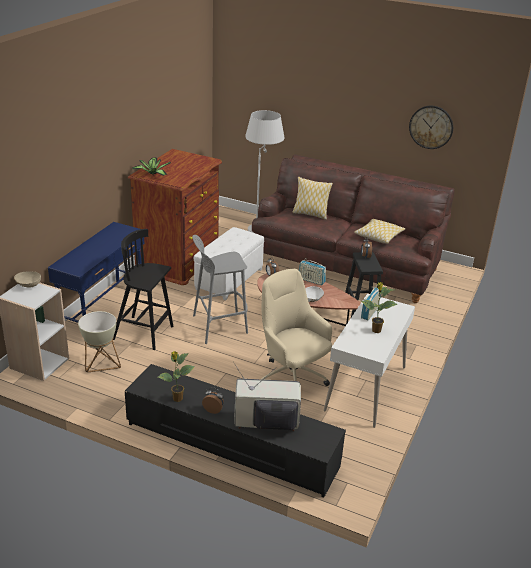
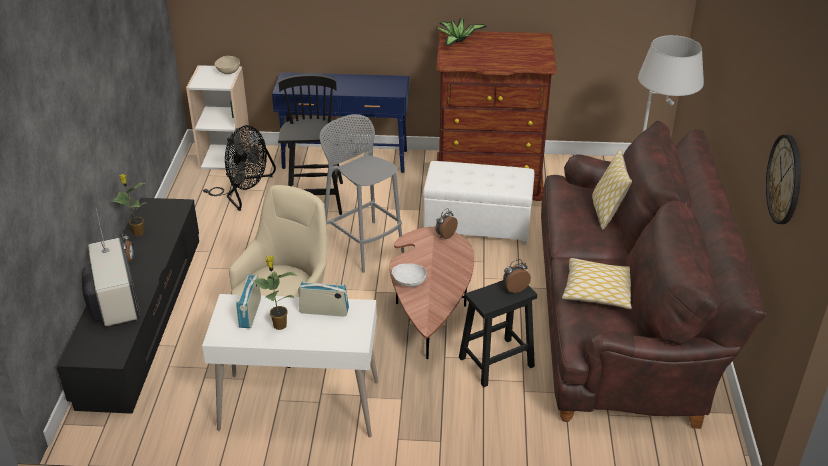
camera: 70 degrees right, 5 degrees up
(101, 364) = (243, 191): planter -> black fan
(311, 280) = (460, 271): radio -> radio (250, 313)

